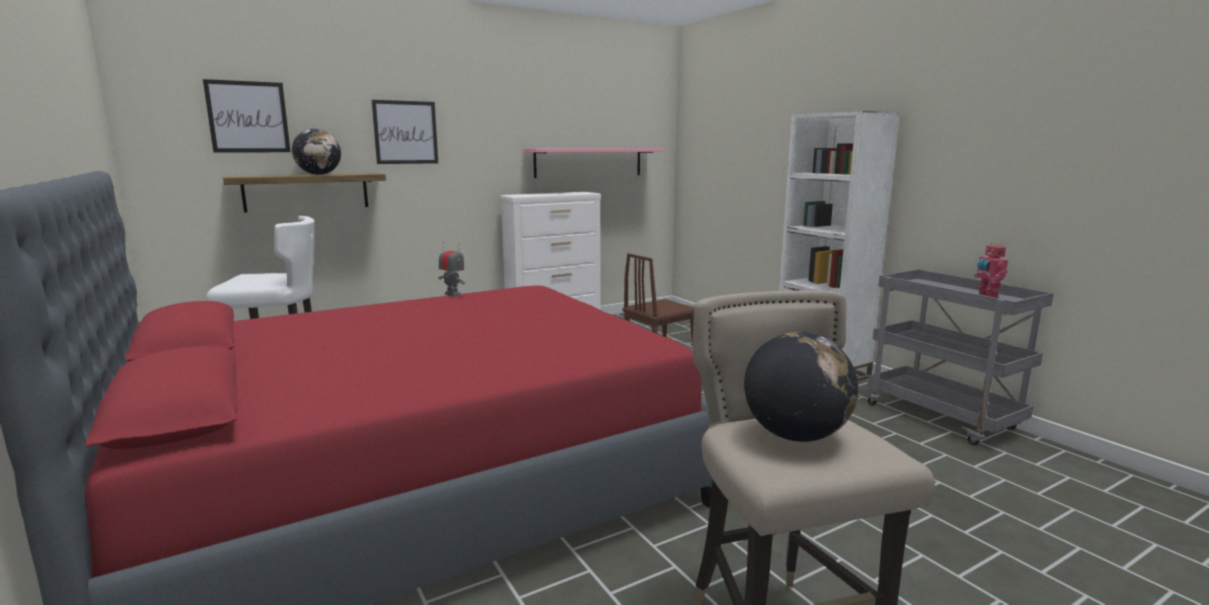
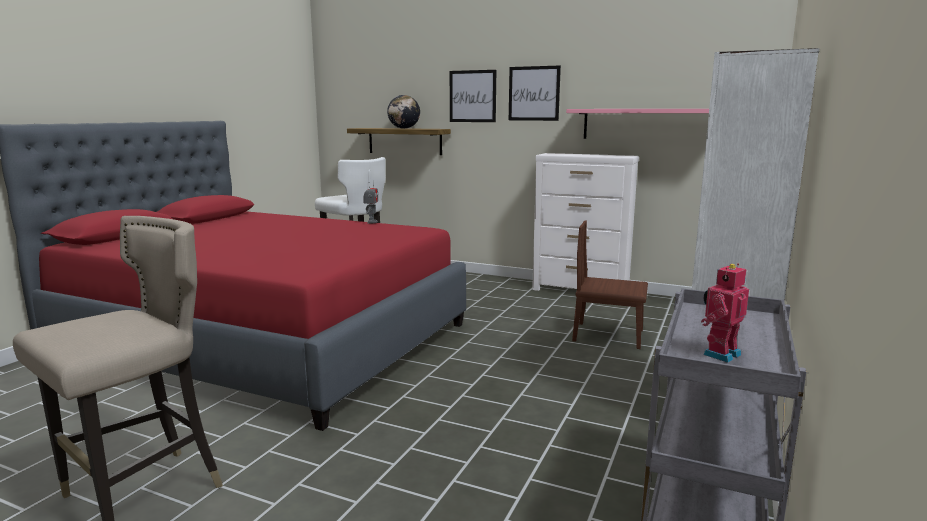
camera: 55 degrees right, 0 degrees up
(248, 117) = (376, 88): picture -> picture (534, 93)
(795, 435) = (104, 324): globe -> none

